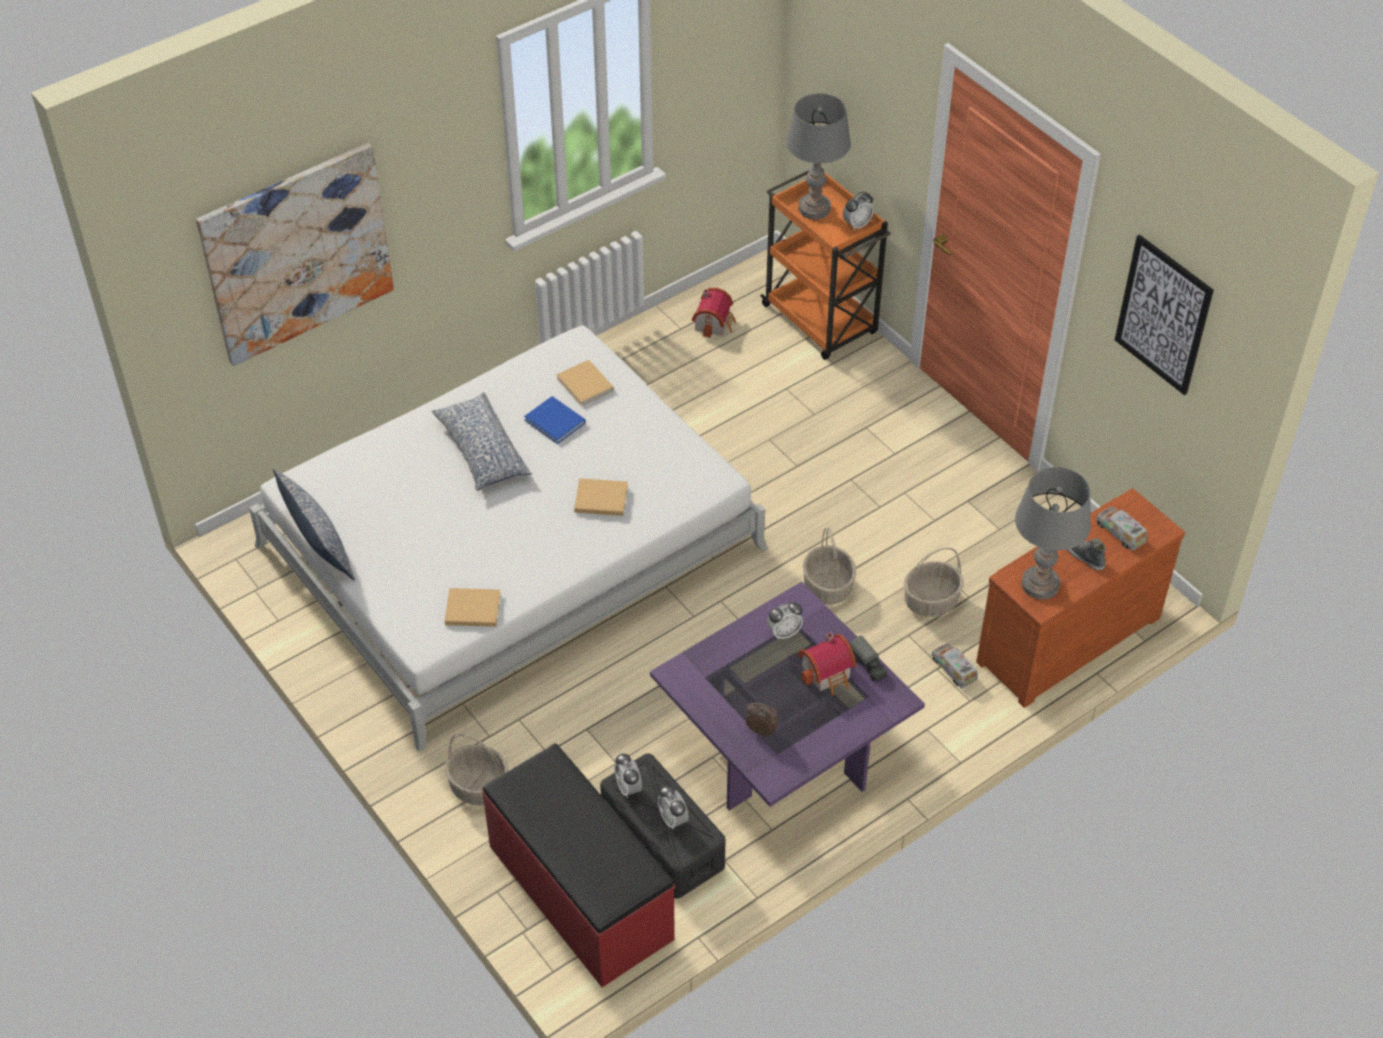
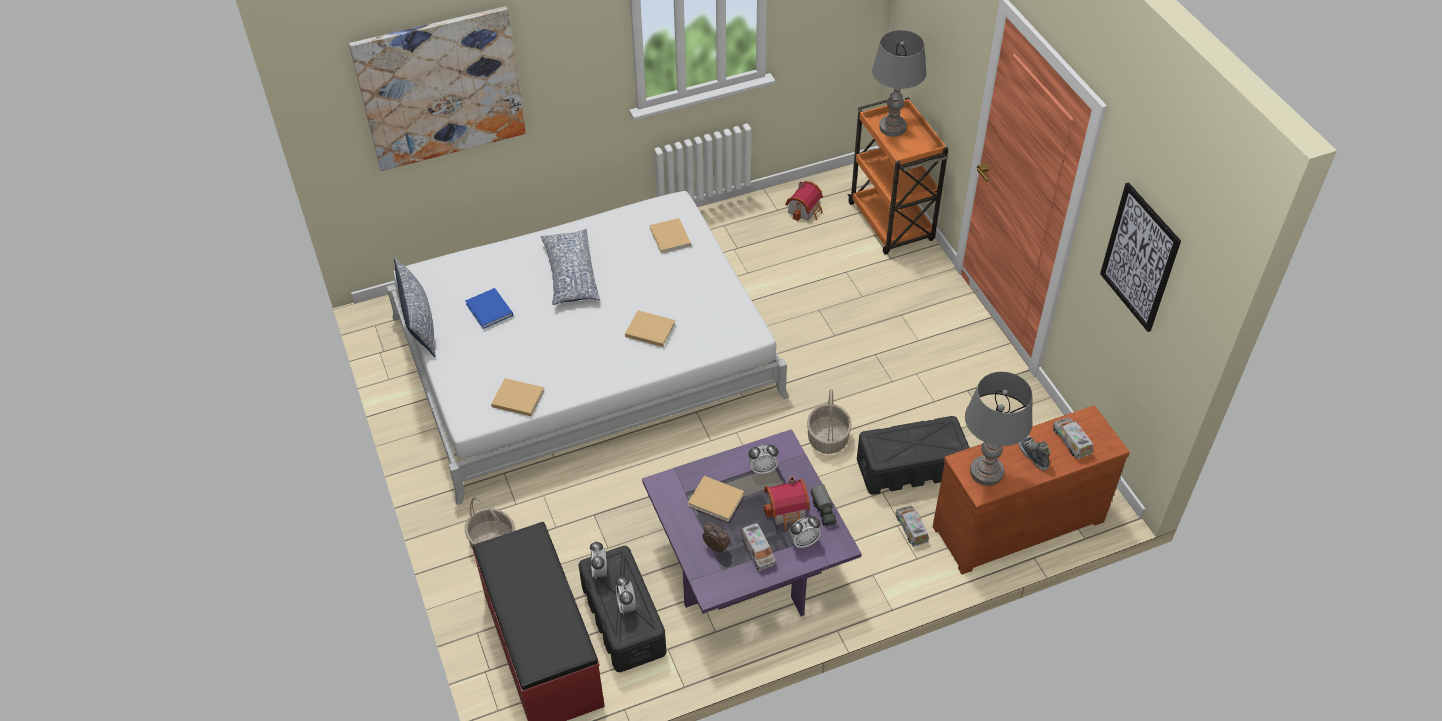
camera: 15 degrees right, 0 degrees up
(556, 422) = (636, 263): blue book -> blue book (490, 310)
(745, 678) = (717, 500): none -> beige book
(810, 725) = (758, 551): none -> toy truck
(857, 224) = (923, 146): alarm clock -> alarm clock (803, 541)
(930, 601) = (910, 468): basket -> black storage box

